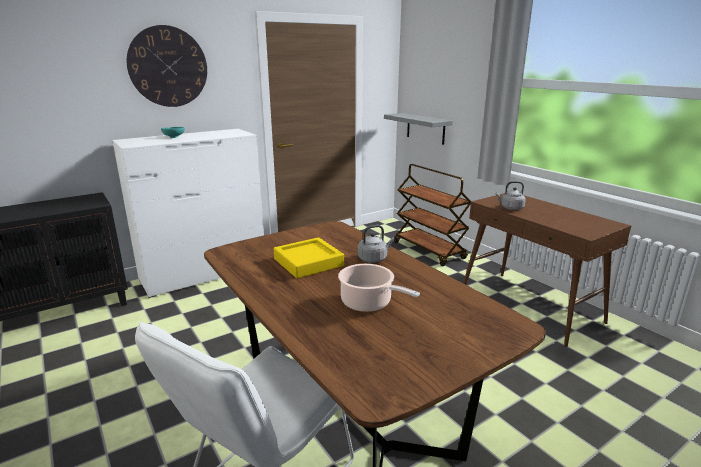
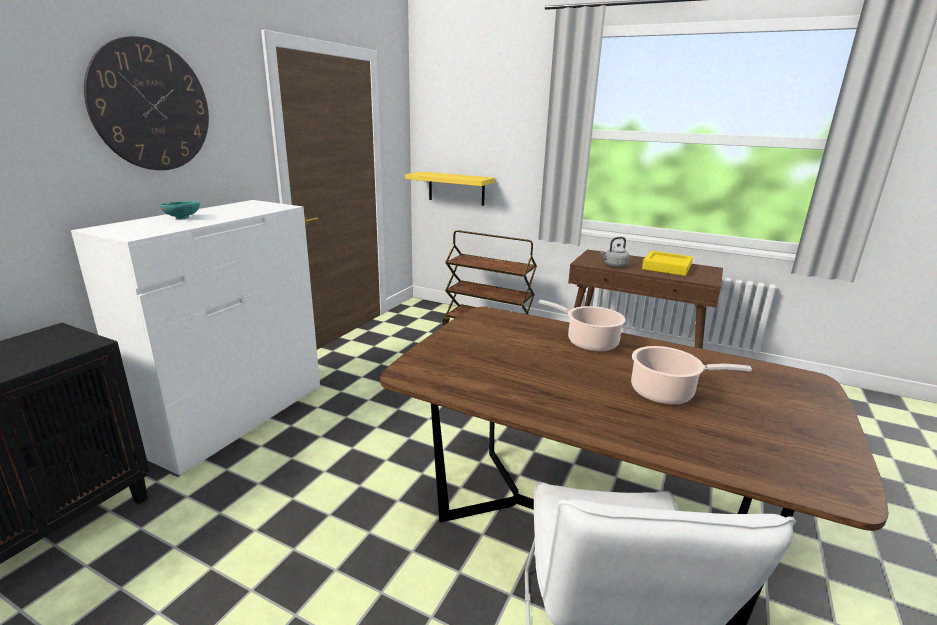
camera: 30 degrees left, 0 degrees up
(308, 262) = (531, 362): yellow tray -> yellow tray (666, 267)
(374, 259) = (588, 342): grey kettle -> cooking pot
(425, 128) = (456, 188): grey shelf -> yellow shelf

